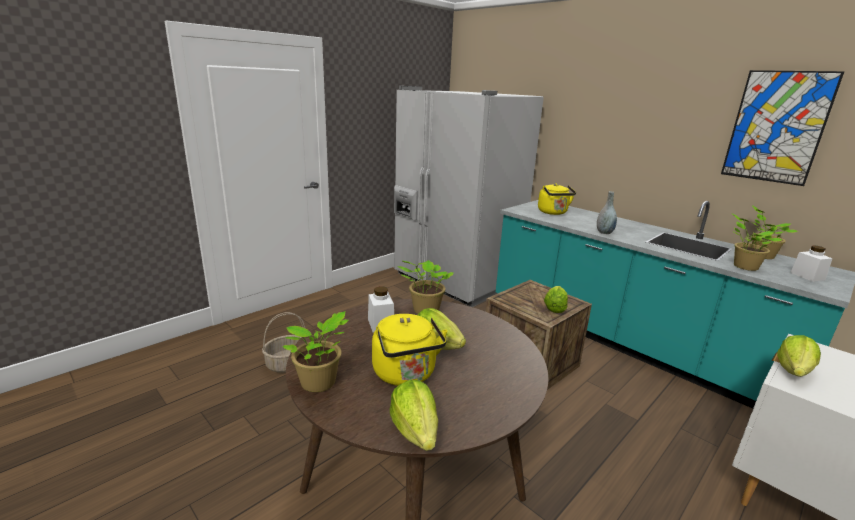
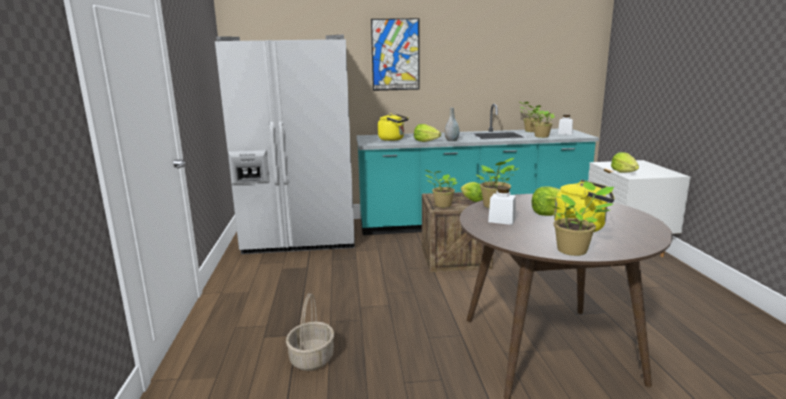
camera: 50 degrees left, 5 degrees down
(415, 431) = (649, 238): lettuce -> lettuce (425, 141)
(512, 298) = (441, 205): none -> potted plant
(777, 127) = (515, 50): picture -> picture (395, 55)

